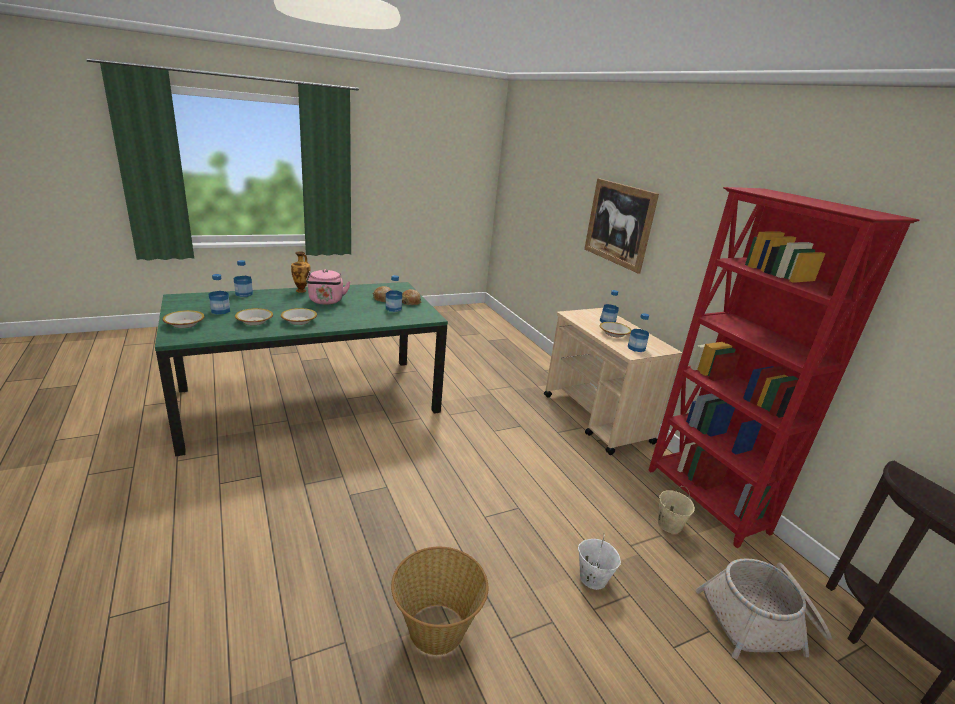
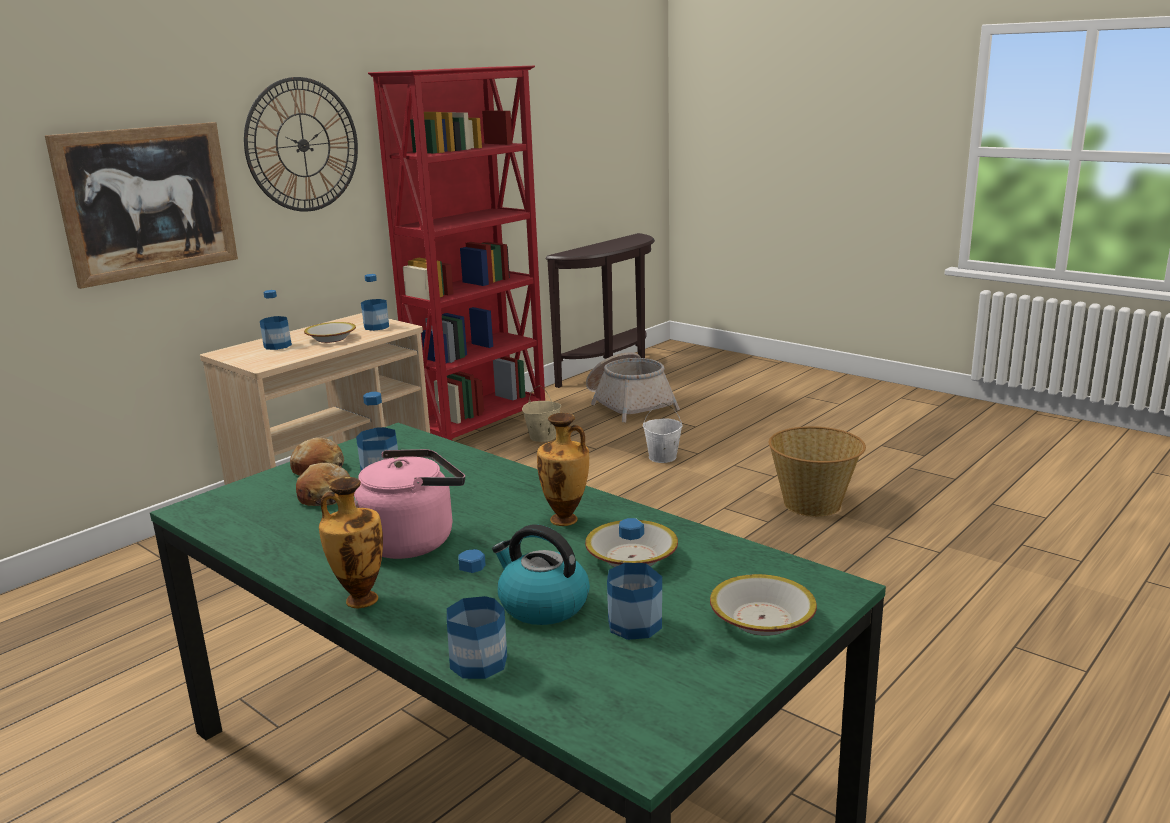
camera: 110 degrees left, 5 degrees down
(254, 305) = (542, 605): none -> kettle
(299, 321) = (565, 520): bowl -> vase
(699, 226) = (303, 145): none -> wall clock

